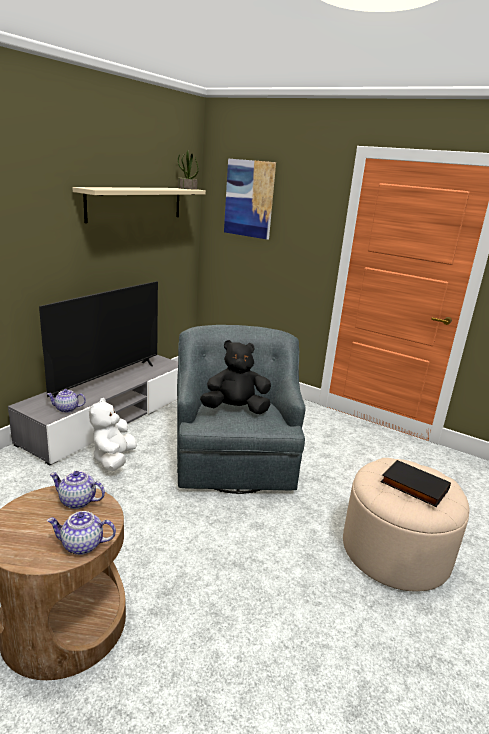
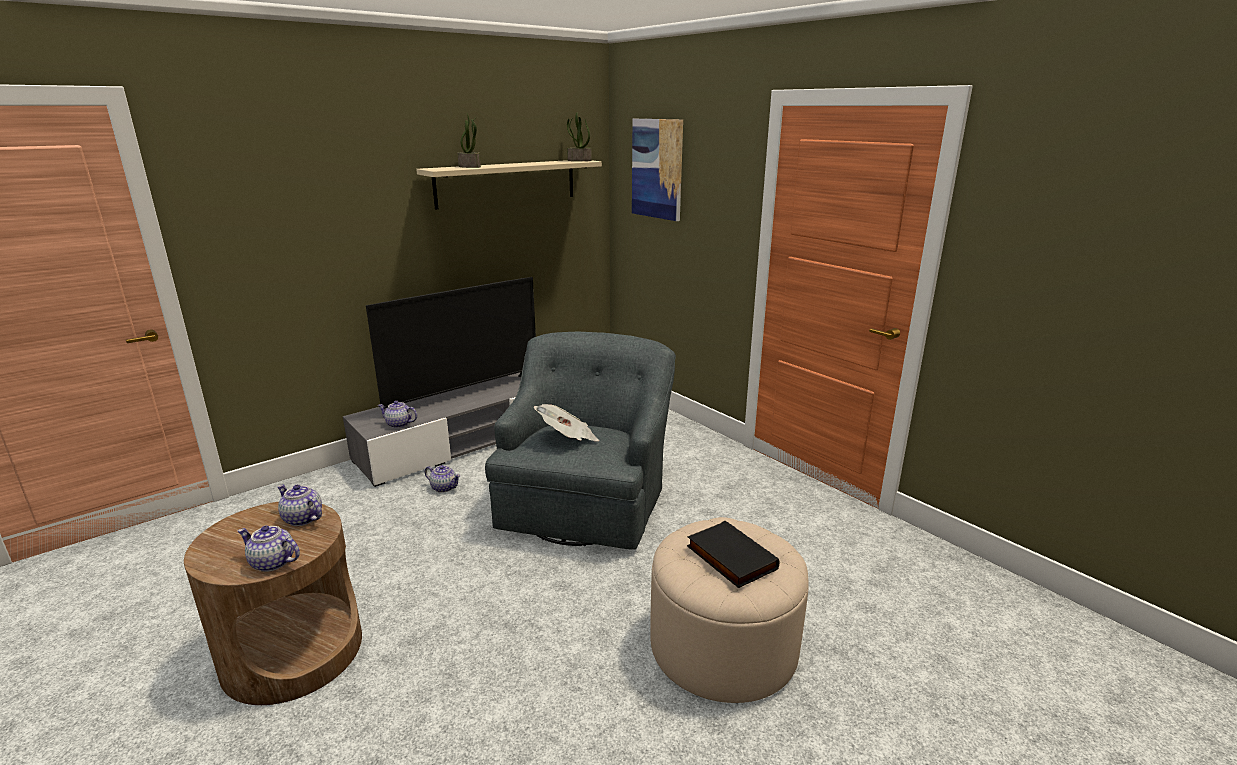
camera: 20 degrees right, 0 degrees up
(113, 459) = (444, 487): white plush toy -> teapot
(116, 188) = (470, 166): none -> potted plant
(235, 409) = (568, 438): black plush toy -> newspaper

